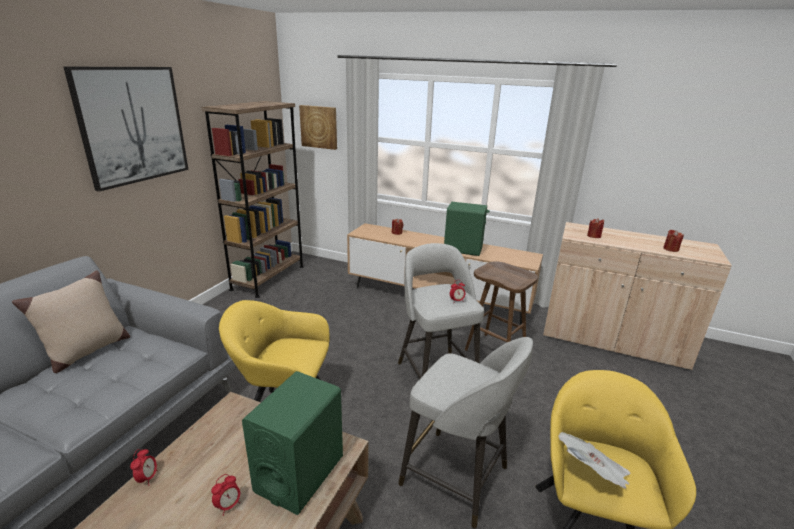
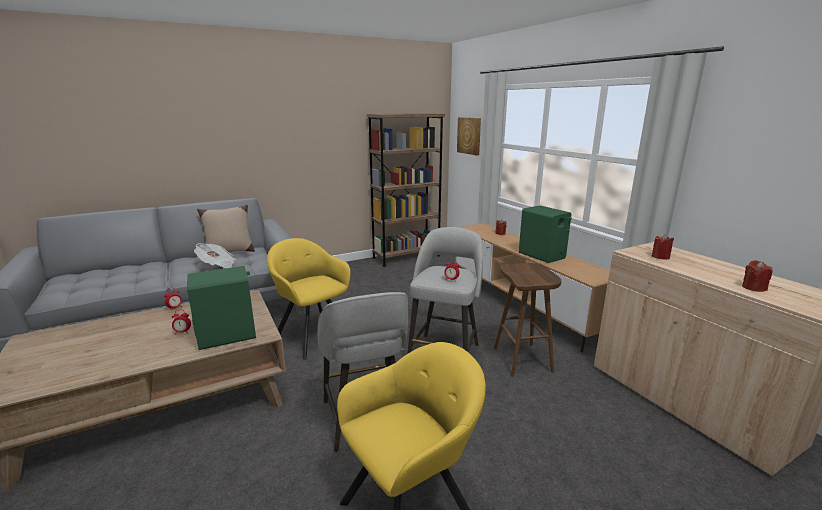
camera: 40 degrees right, 5 degrees down
(133, 125) = (310, 122): picture -> none
(592, 473) = (381, 424): newspaper -> newspaper (217, 265)

